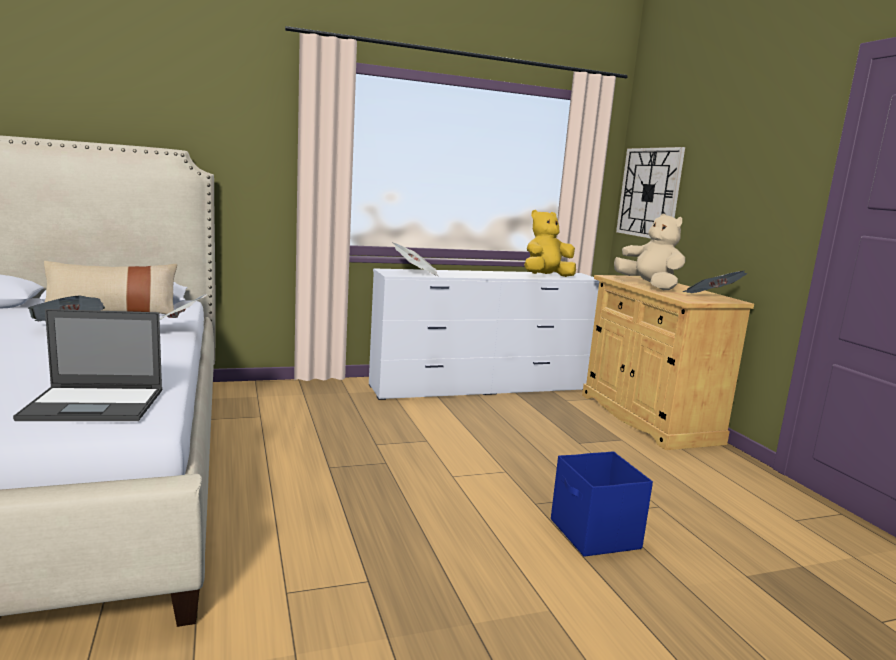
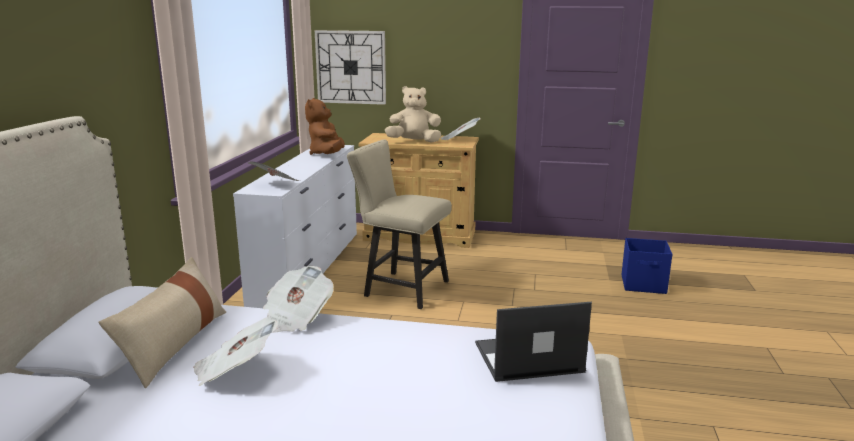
camera: 60 degrees left, 5 degrees up
(96, 404) = (527, 358): laptop -> laptop turned 120 degrees counterclockwise
(493, 433) = (400, 288): none -> beige chair
(546, 276) = (327, 154): yellow plush toy -> brown plush toy
(594, 535) = (556, 300): blue storage box -> blue storage box (644, 285)

